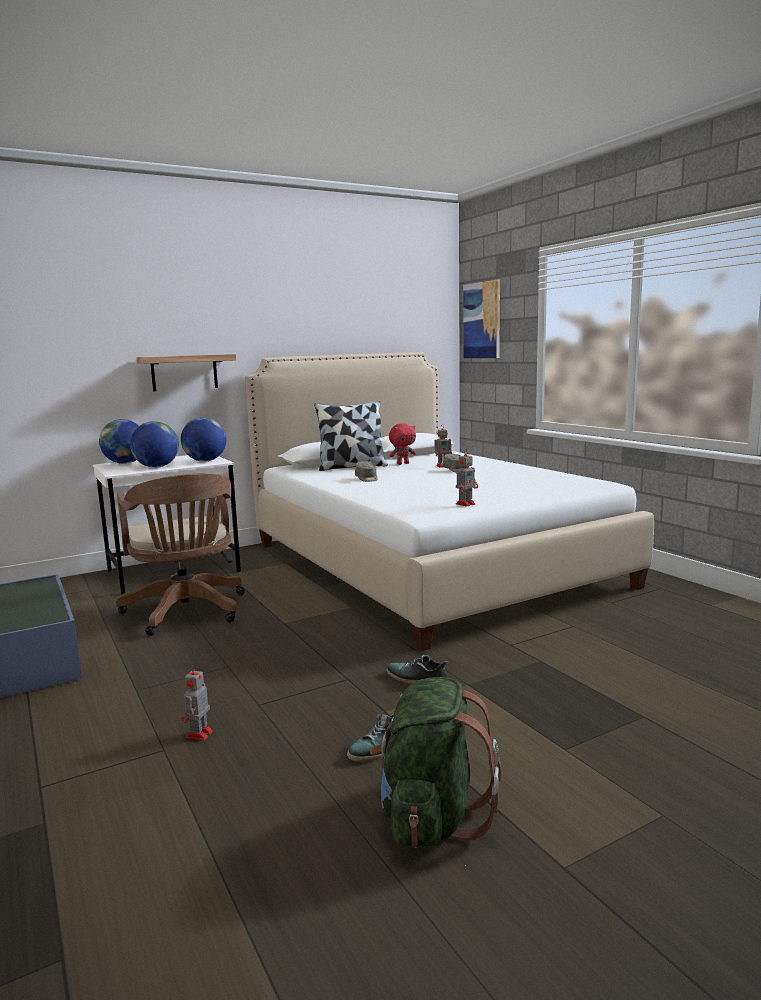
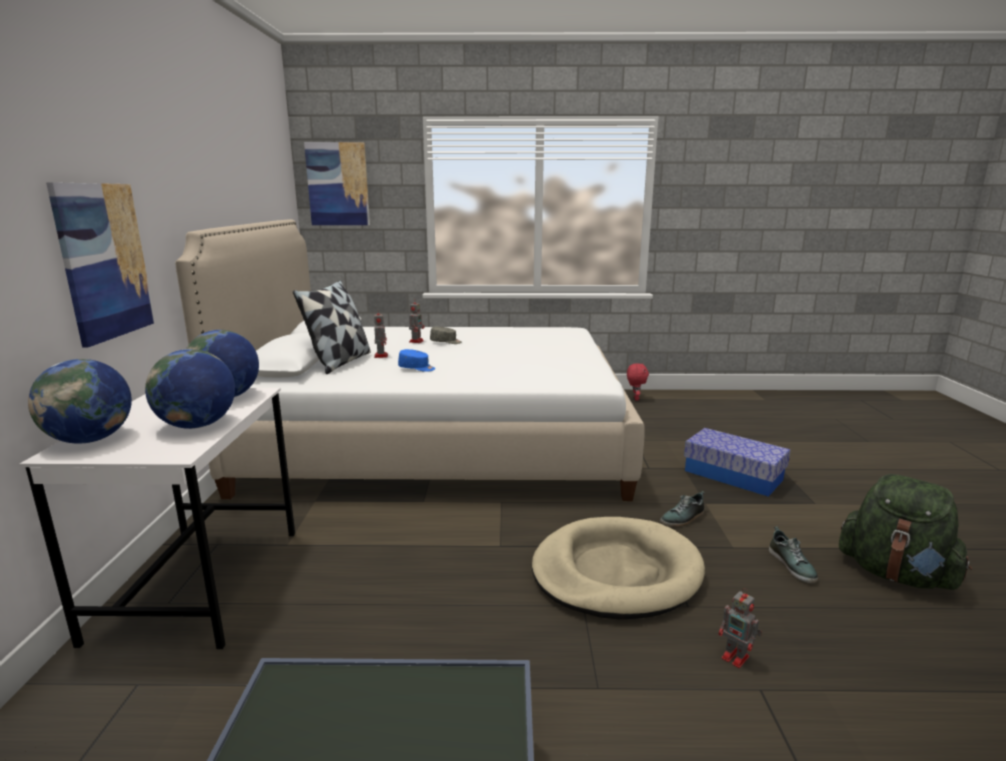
camera: 60 degrees left, 5 degrees up
(184, 372) = (104, 261): shelf -> picture
(187, 613) = (385, 602): brown office chair -> none
(285, 668) = (615, 572): none -> beige dog bed
(367, 478) = (417, 368): grey cap -> blue cap
(403, 463) = (371, 347): red plush toy -> red plush toy (635, 398)
(466, 504) = (585, 365): toy robot -> toy robot (381, 356)
(567, 689) = (733, 475): none -> storage box

